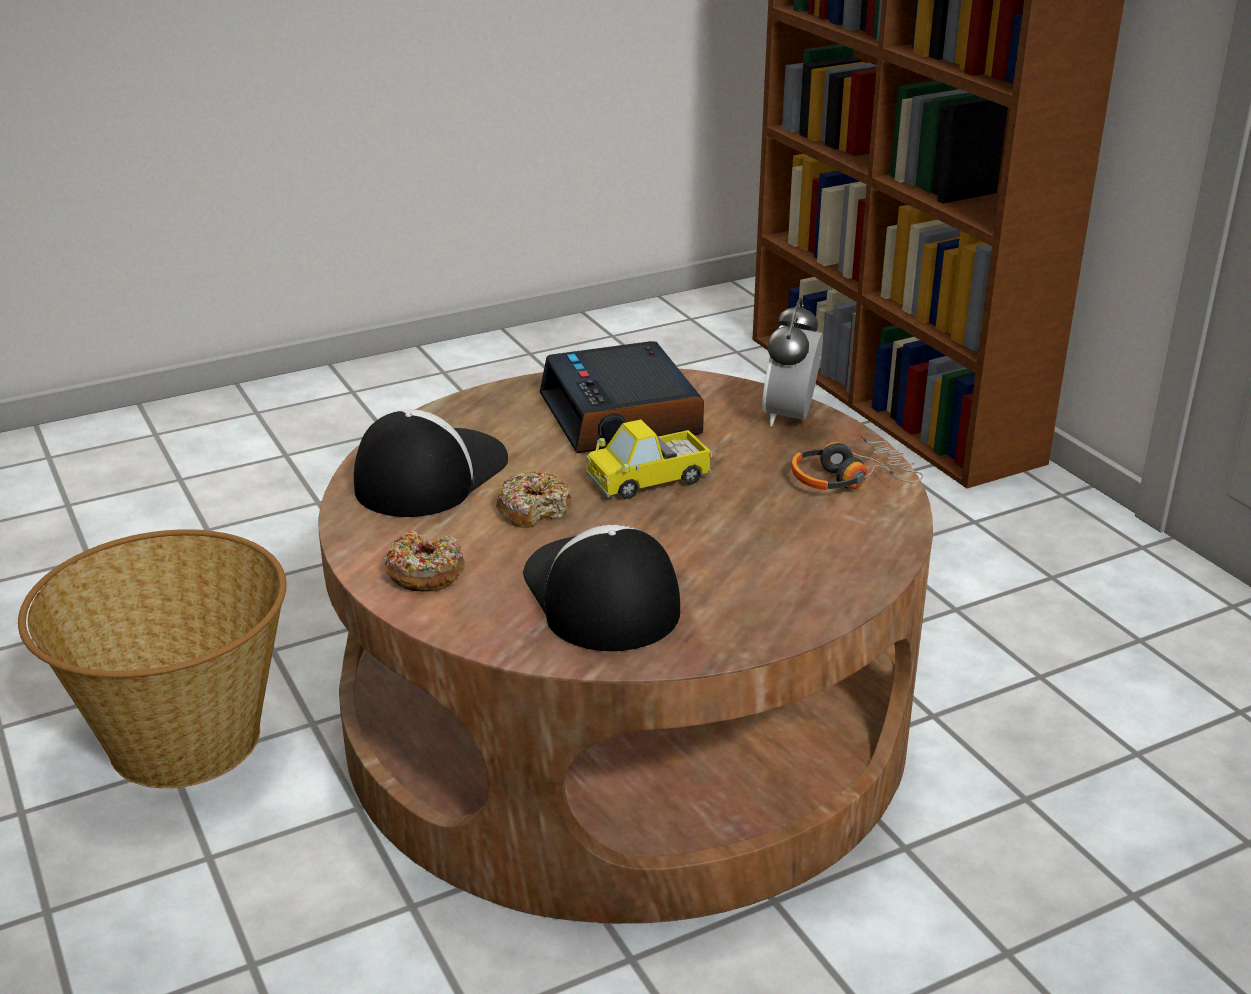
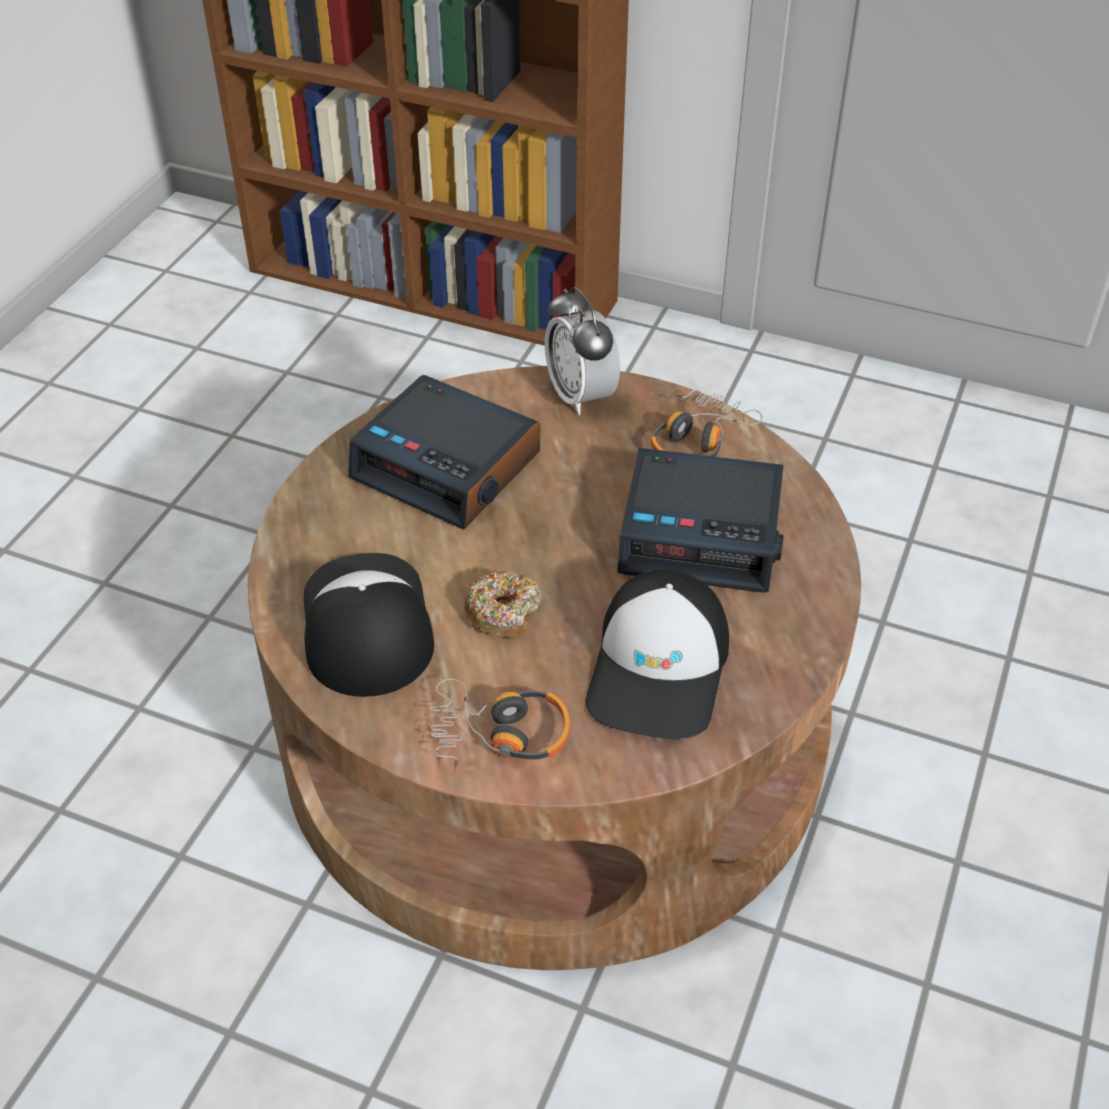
camera: 40 degrees left, 15 degrees up
(181, 740) = (206, 1002): basket -> none
(425, 573) = (500, 735): donut -> headphones
(599, 595) = (660, 669): cap -> cap turned 105 degrees counterclockwise
(648, 481) = (555, 527): toy truck -> none
(762, 534) = (702, 534): none -> alarm clock

